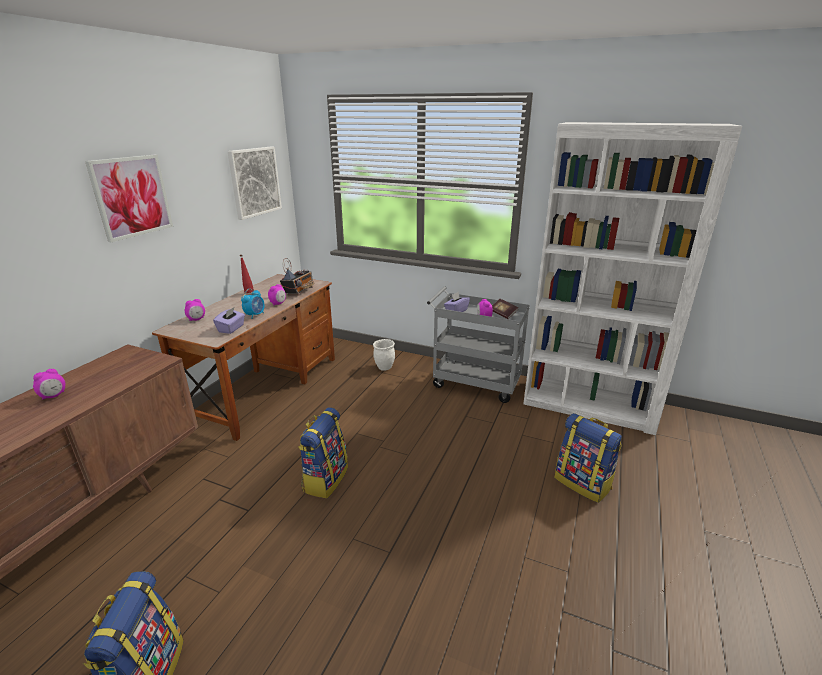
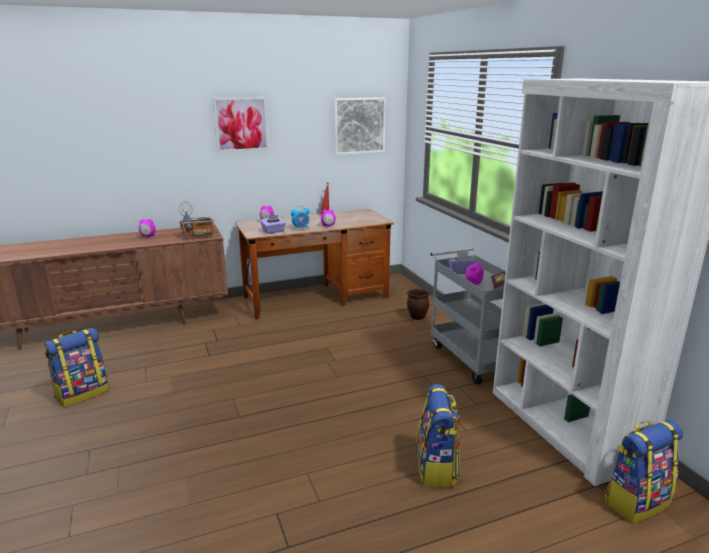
camera: 45 degrees right, 5 degrees down
(299, 291) = (357, 222): radio -> radio (199, 236)
(325, 479) = (267, 362): backpack -> backpack (636, 501)
(384, 367) = (417, 317): white planter -> brown planter

